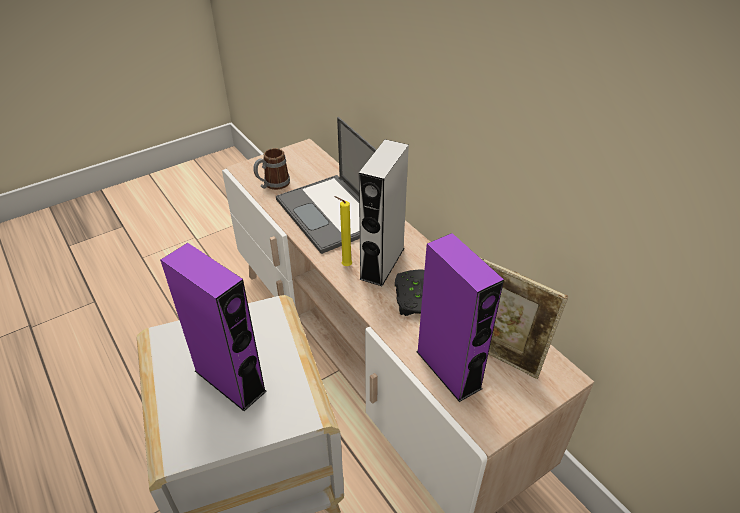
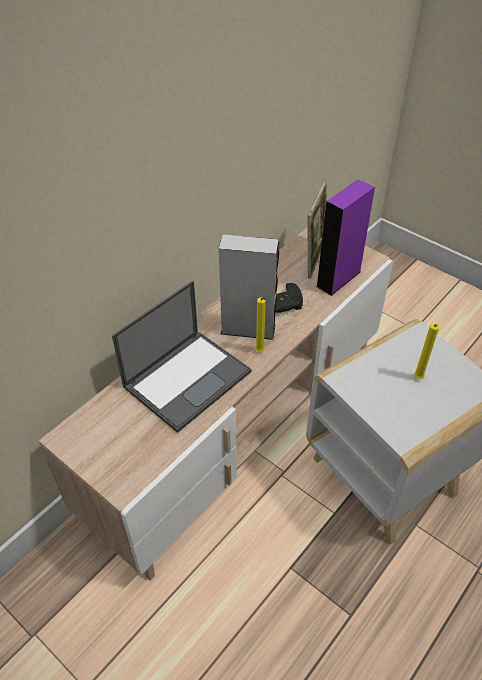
camera: 105 degrees left, 5 degrees up
(230, 381) = (417, 379): purple speaker -> yellow candle
(273, 185) = (150, 445): mug -> none

